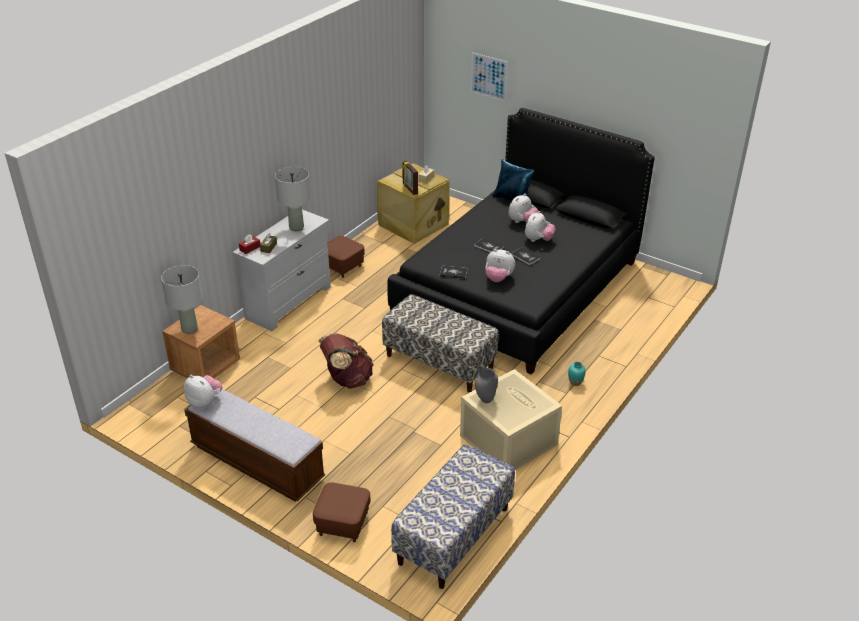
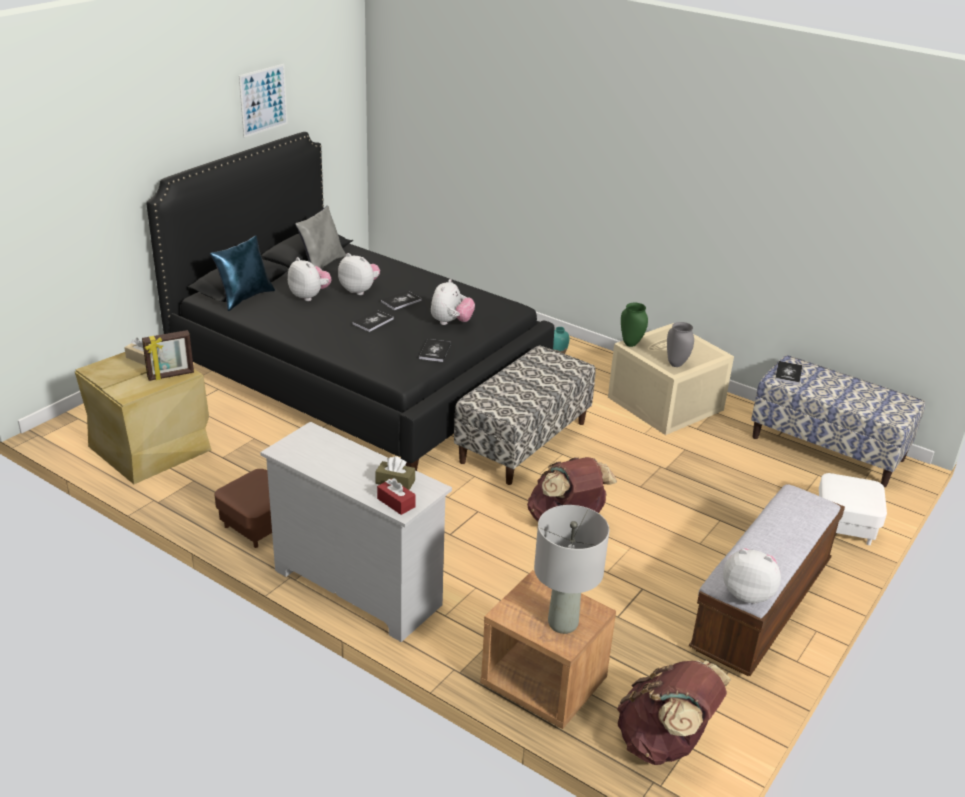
camera: 90 degrees left, 5 degrees down
(155, 408) = (664, 743): none -> brown backpack
(205, 402) = (748, 593): plush toy -> plush toy turned 75 degrees clockwise
(296, 227) = (332, 454): grey table lamp -> none
(343, 524) = (844, 526): brown ottoman -> white ottoman
(478, 463) = (788, 373): none -> book
(489, 77) = (94, 164): picture -> picture (263, 100)
(515, 378) = (631, 344): none -> green vase
(575, 222) = (322, 264): none -> grey pillow

